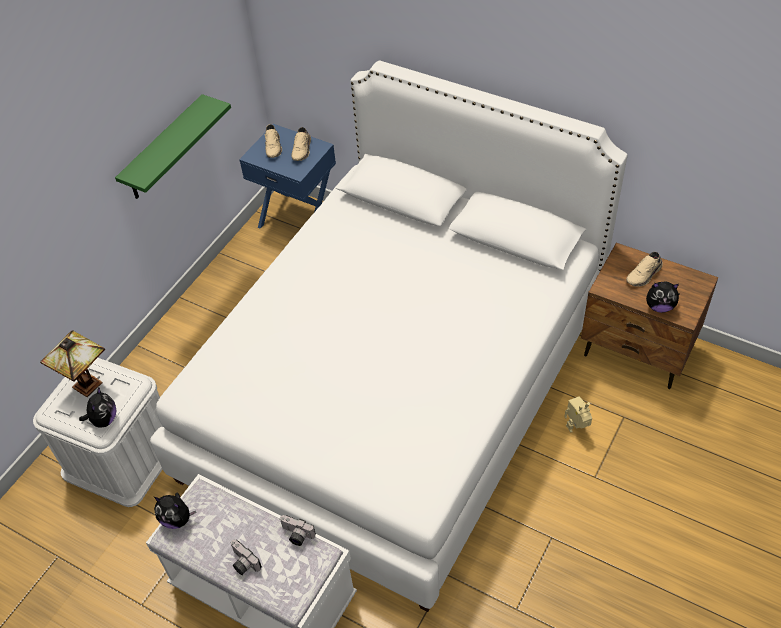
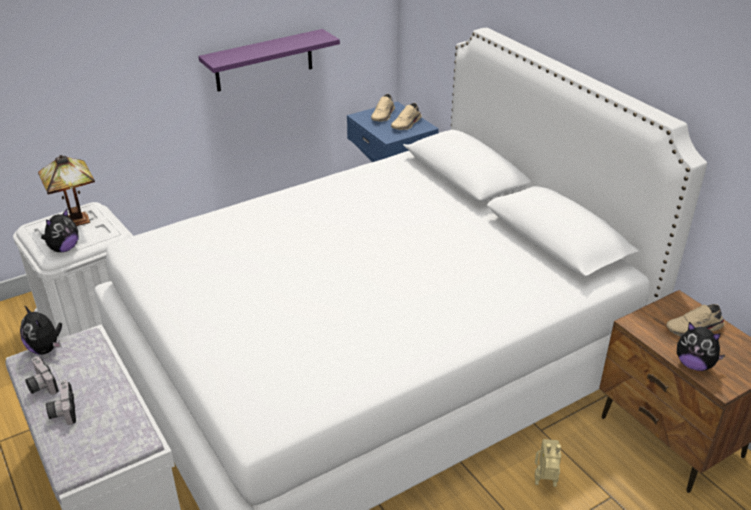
camera: 25 degrees right, 15 degrees down
(164, 149) = (264, 60): green shelf -> purple shelf
(296, 535) = (132, 410): camera -> camera (40, 385)

